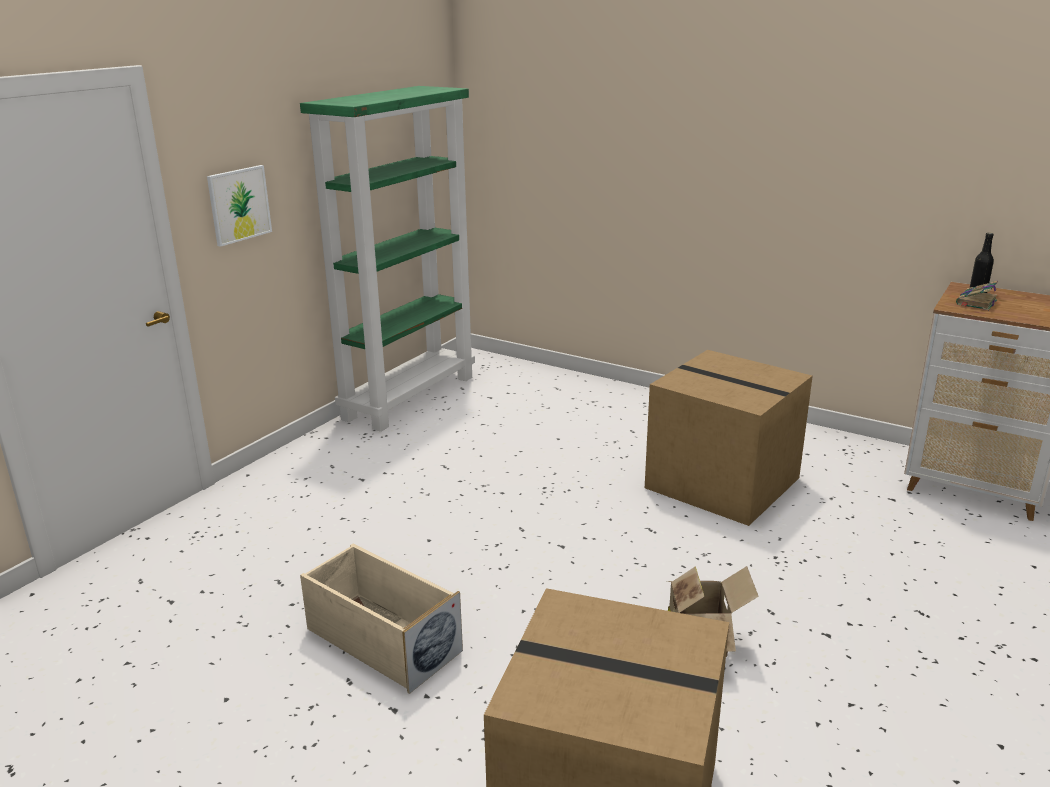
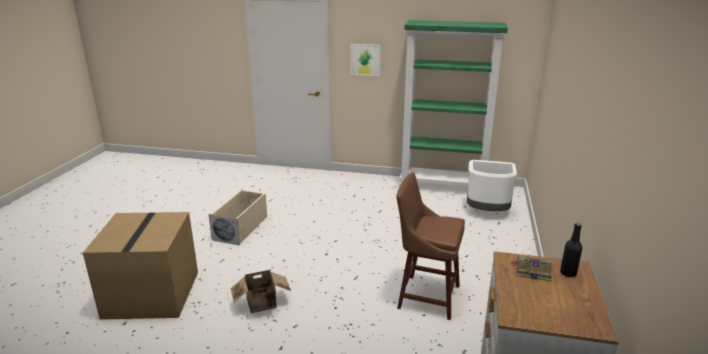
camera: 70 degrees right, 0 degrees up
(521, 387) = (487, 212): none -> white trash can
(719, 483) = (425, 295): cardboard box -> brown chair

